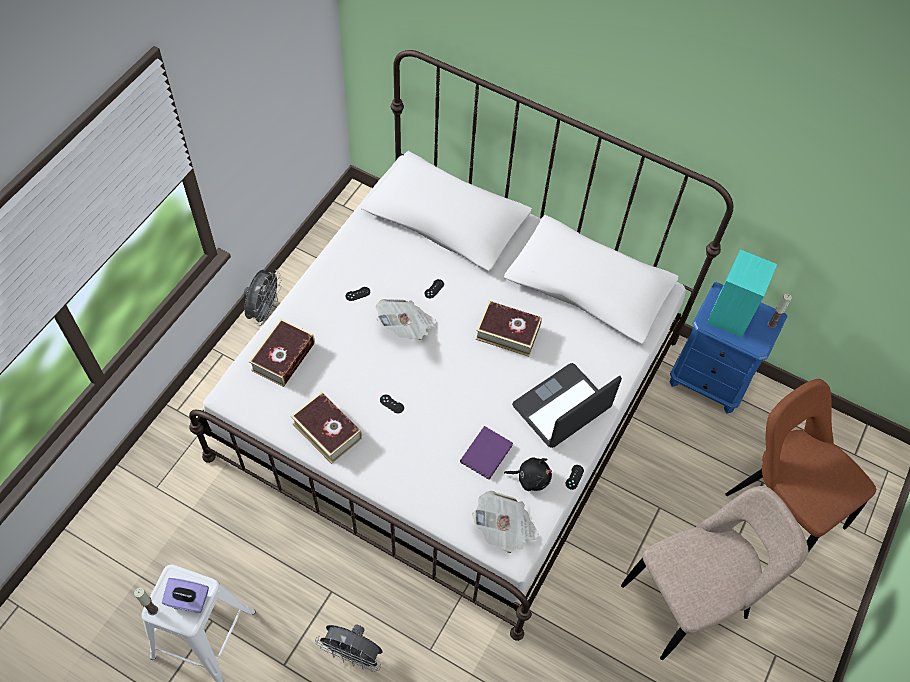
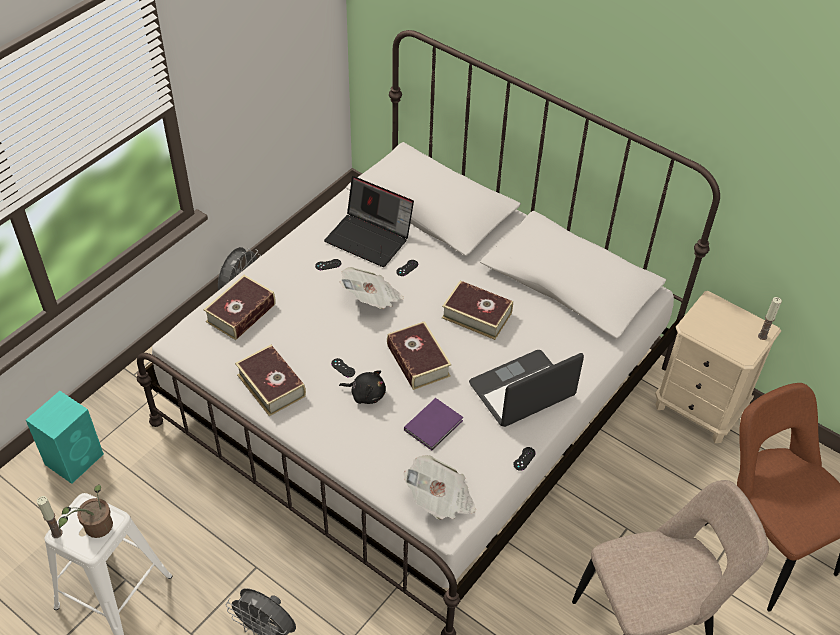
camera: 10 degrees right, 10 degrees down
(188, 600) = (95, 529): purple tissue box -> potted plant
(393, 260) = (370, 238): none -> laptop
(461, 388) = (418, 361): none -> book
(531, 478) = (477, 454): black plush toy -> black plush toy (366, 394)
(708, 380) = (699, 408): blue nightstand -> beige nightstand
(731, 313) = (719, 321): turquoise speaker -> turquoise speaker (75, 458)

